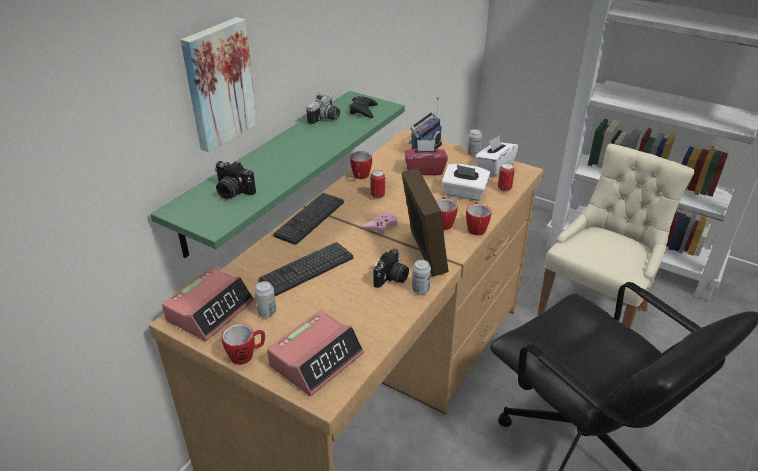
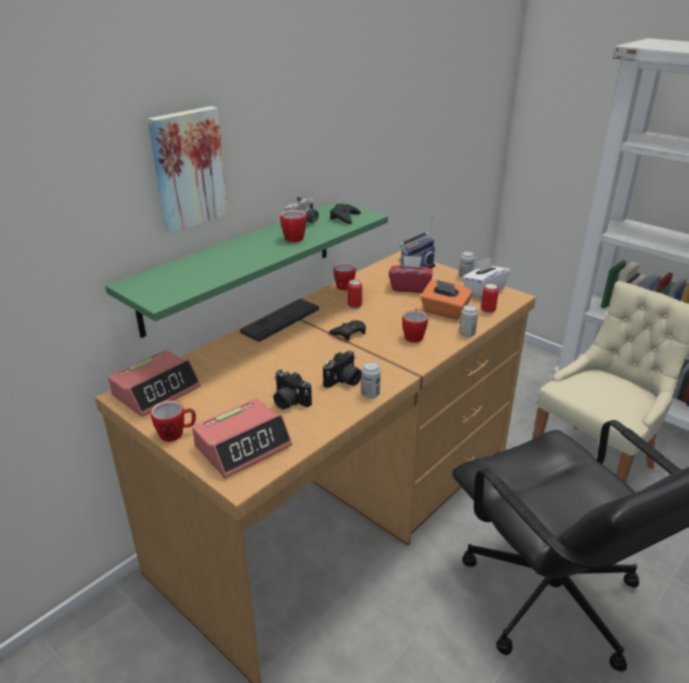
camera: 10 degrees right, 5 degrees down
(232, 192) = (188, 274): camera -> camera (289, 401)
(267, 312) = (210, 398): can -> can (467, 334)
(307, 269) = (262, 364): keyboard -> none
(381, 226) = (349, 333): pink game controller -> black game controller
(423, 253) = (384, 361): picture frame -> none
(464, 193) = (444, 311): white tissue box -> orange tissue box
(476, 228) = (446, 343): mug -> mug (295, 237)

